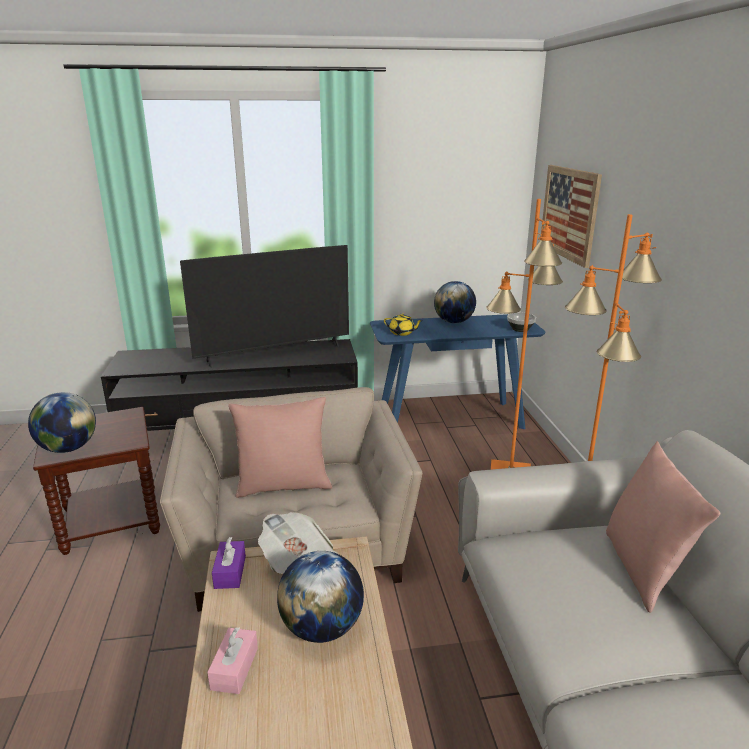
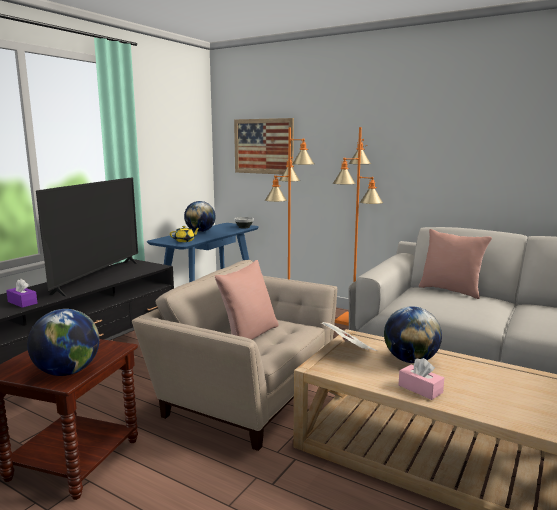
camera: 50 degrees left, 10 degrees down
(230, 572) = (327, 369): purple tissue box -> purple tissue box (22, 302)

